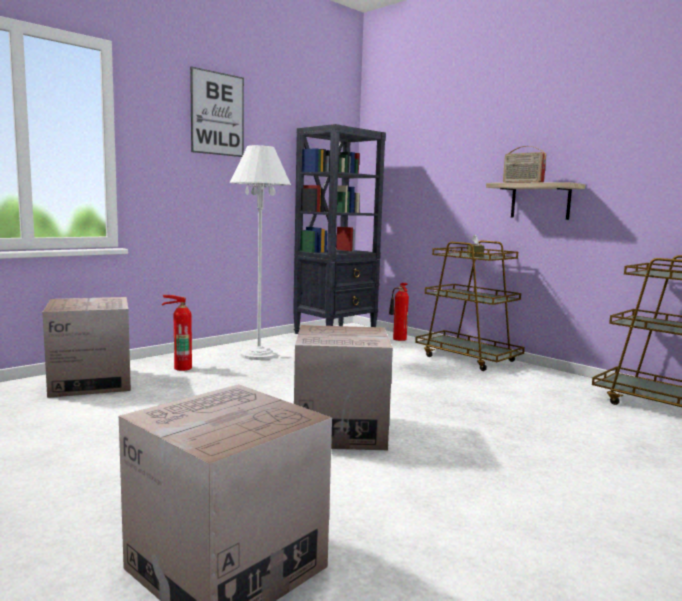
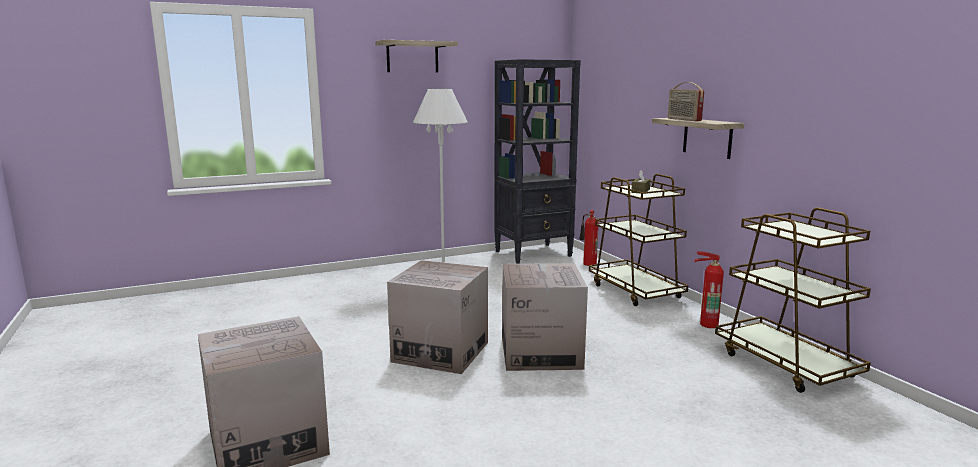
camera: 20 degrees right, 5 degrees up
(91, 382) = (294, 289): cardboard box -> cardboard box (541, 353)
(181, 368) = (370, 281): fire extinguisher -> fire extinguisher (707, 324)
(217, 114) = (412, 57): picture -> shelf

